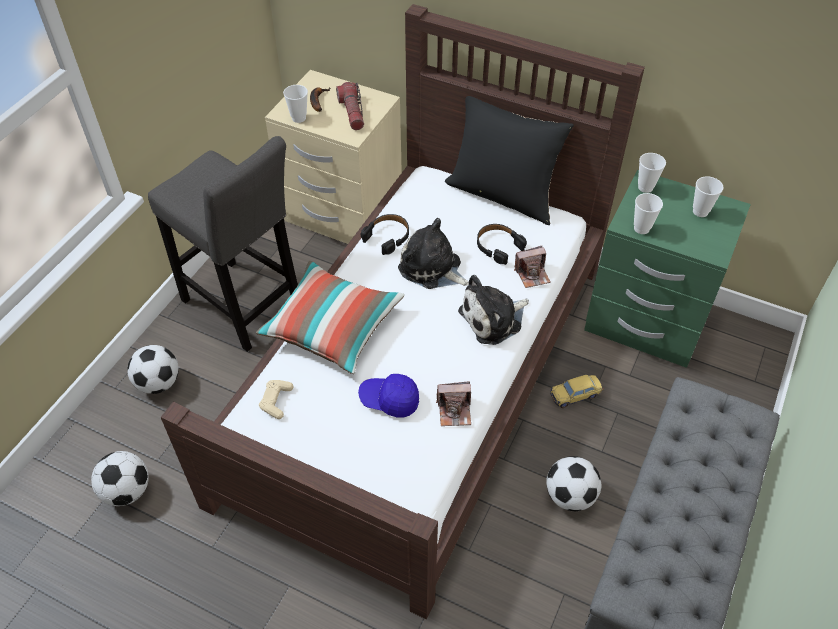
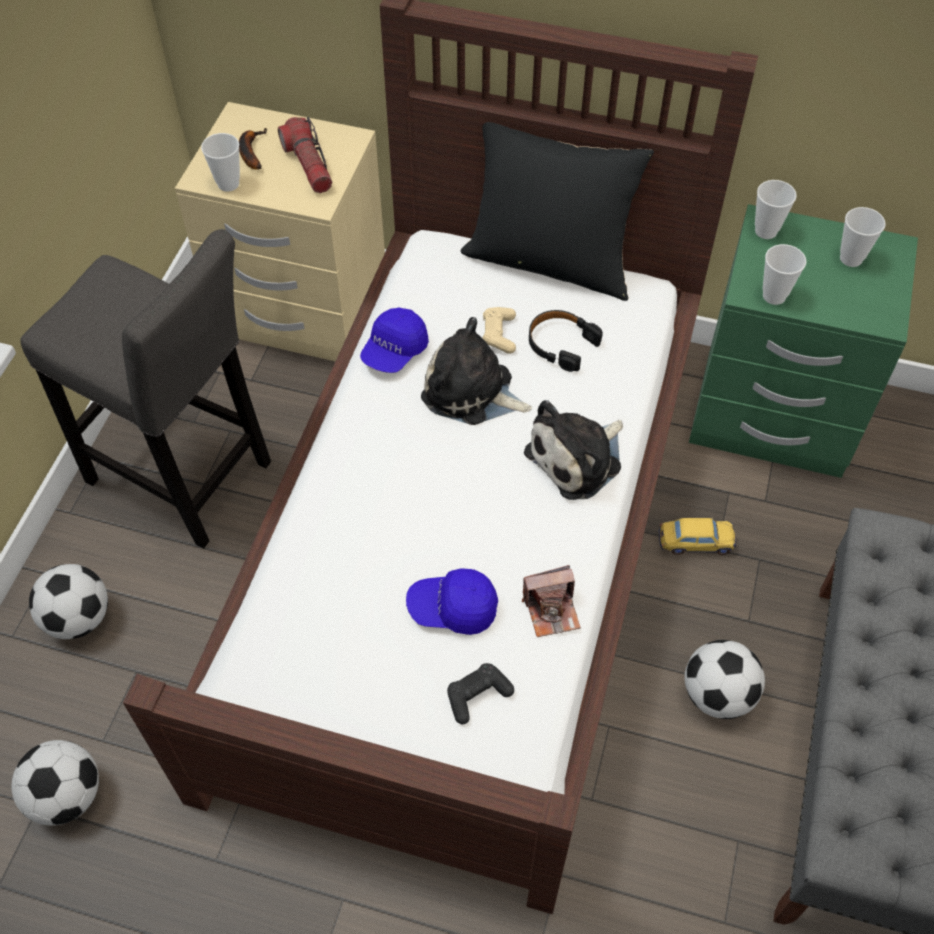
camera: 10 degrees left, 5 degrees up
(276, 401) = (284, 637): beige game controller -> beige game controller (499, 334)
(332, 327) = (343, 506): pillow -> none
(387, 237) = (394, 351): black headphones -> blue cap
(393, 456) = (477, 696): none -> black game controller
(532, 274) = (619, 381): camera -> none
(575, 395) = (695, 542): toy car -> toy car turned 150 degrees counterclockwise

